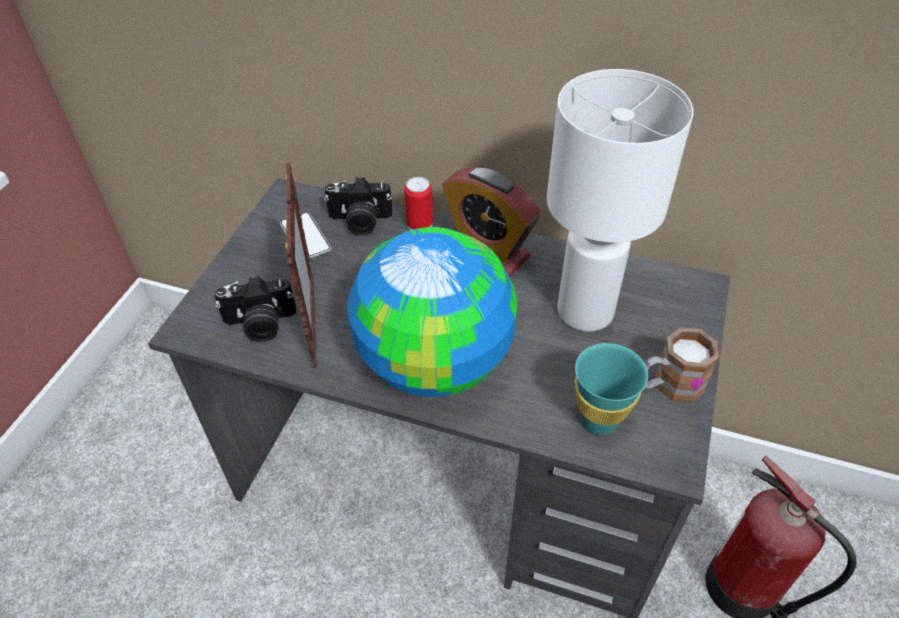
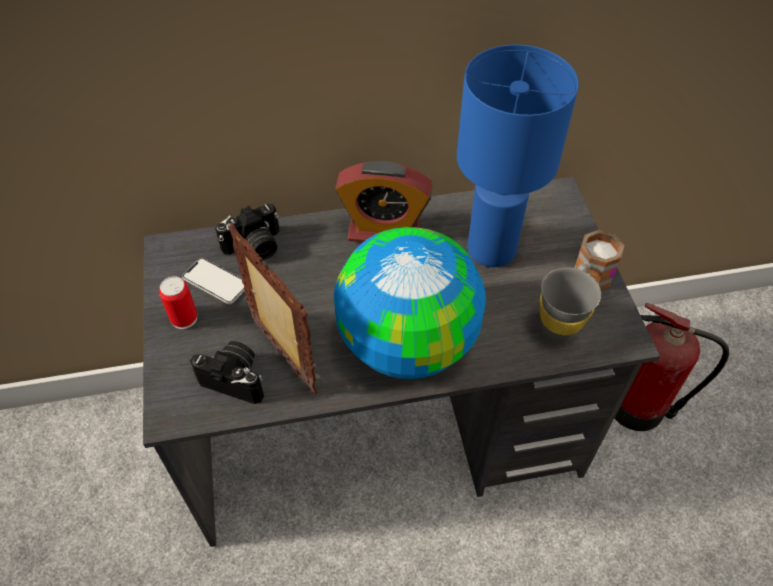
camera: 30 degrees left, 5 degrees up
(260, 324) = (236, 378): camera -> camera turned 120 degrees counterclockwise
(419, 225) = (309, 229): can -> can (184, 318)
(585, 313) = (492, 250): white table lamp -> blue table lamp
(598, 420) = (557, 331): turquoise cup -> grey cup

